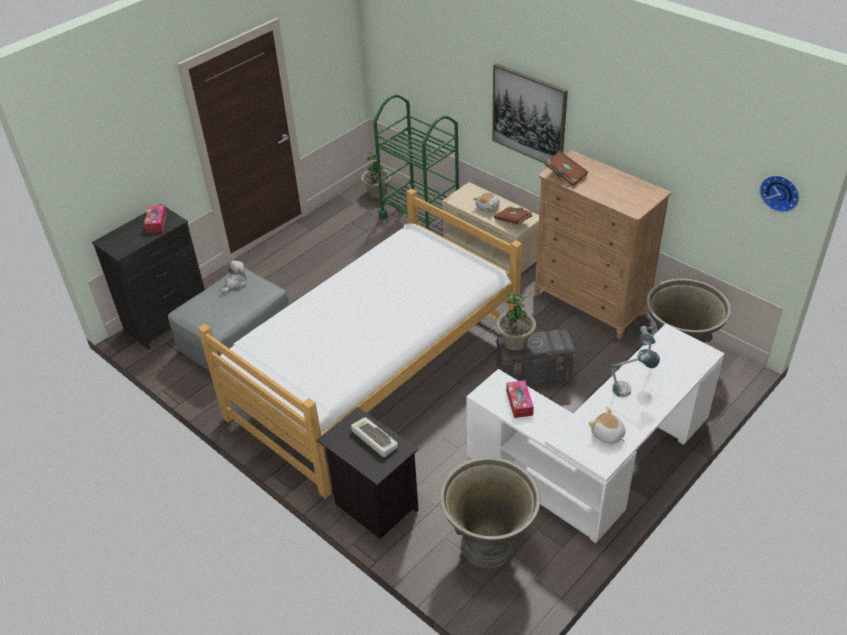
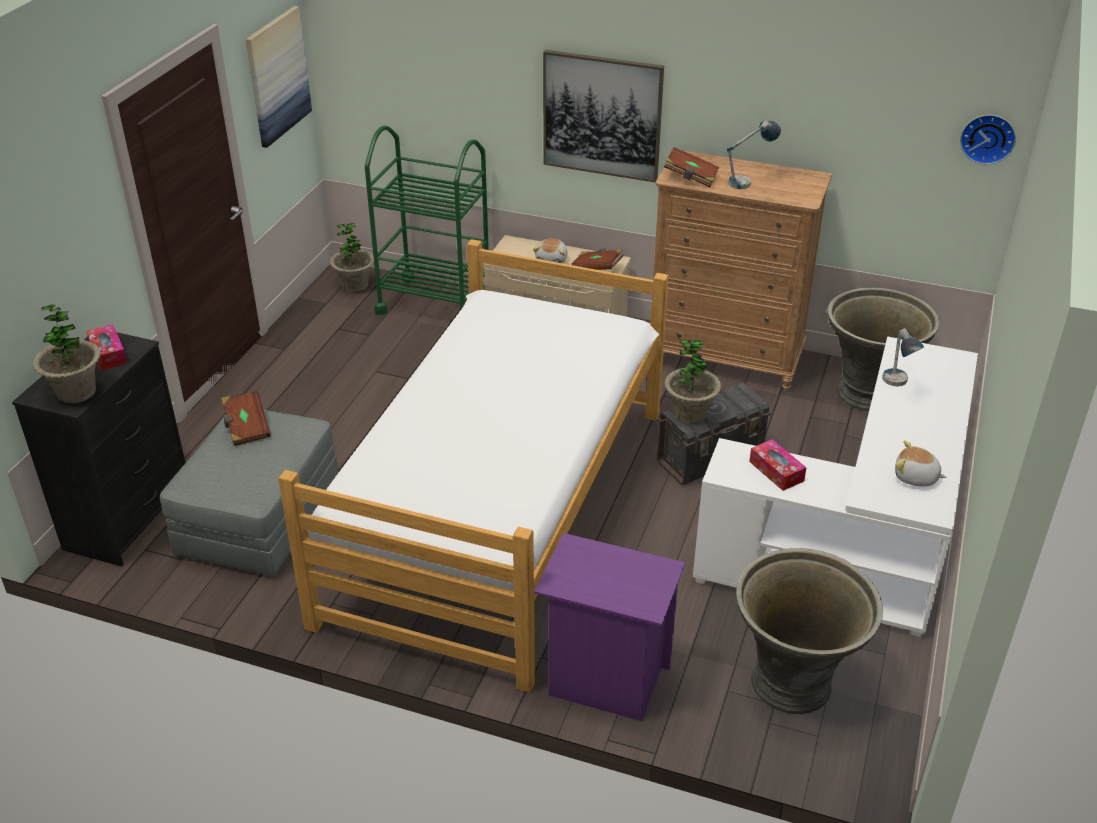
camera: 25 degrees left, 5 degrees down
(126, 244) = (76, 392): none -> potted plant
(235, 283) = (246, 427): plush toy -> brown book
(331, 51) = (277, 76): none -> picture
(373, 439) = (615, 568): keyboard -> none
(373, 505) = (605, 680): black nightstand -> purple nightstand
(630, 390) = (903, 420): table lamp -> table lamp (748, 182)

